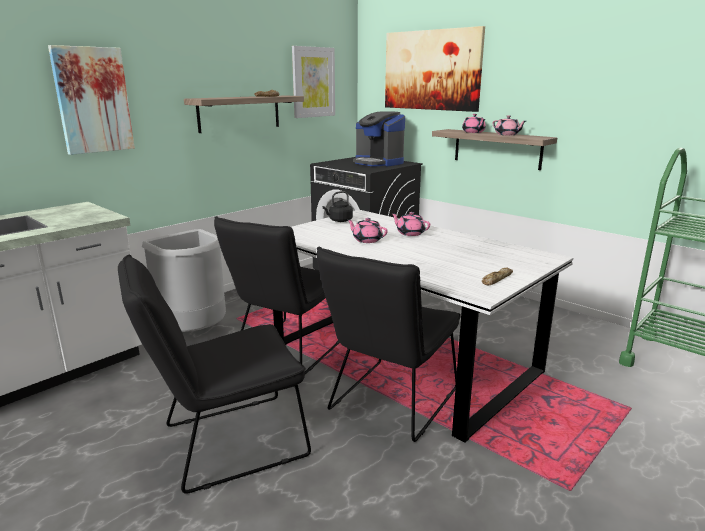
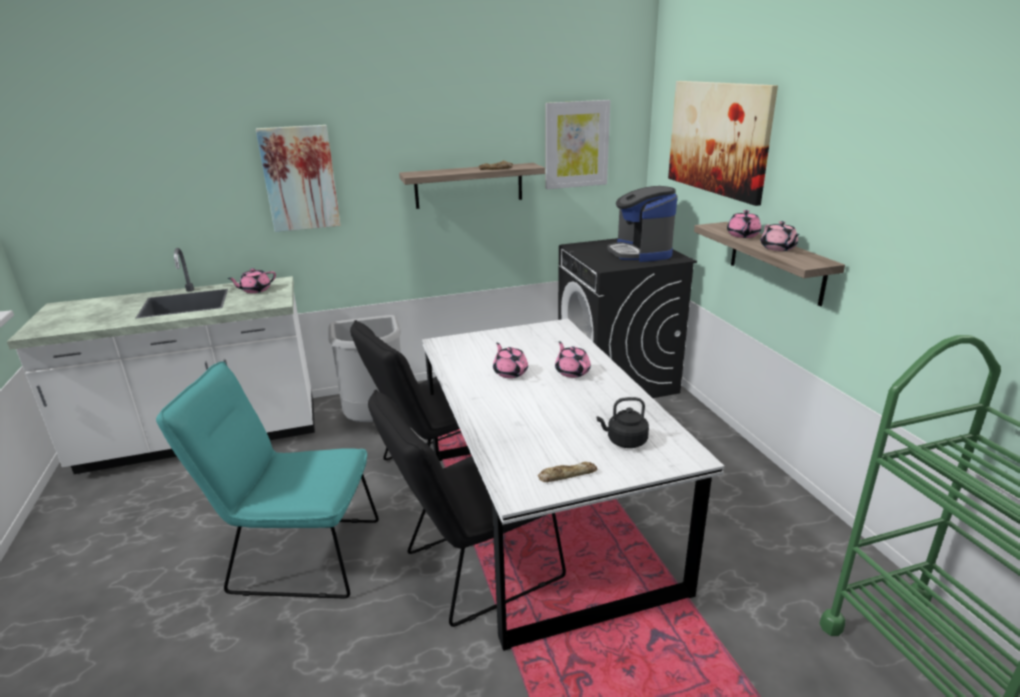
camera: 30 degrees right, 5 degrees up
(64, 213) = (255, 290): none -> pink teapot
(224, 443) = (296, 555): black chair -> turquoise chair
(339, 220) = (522, 334): black kettle -> black kettle (624, 441)

